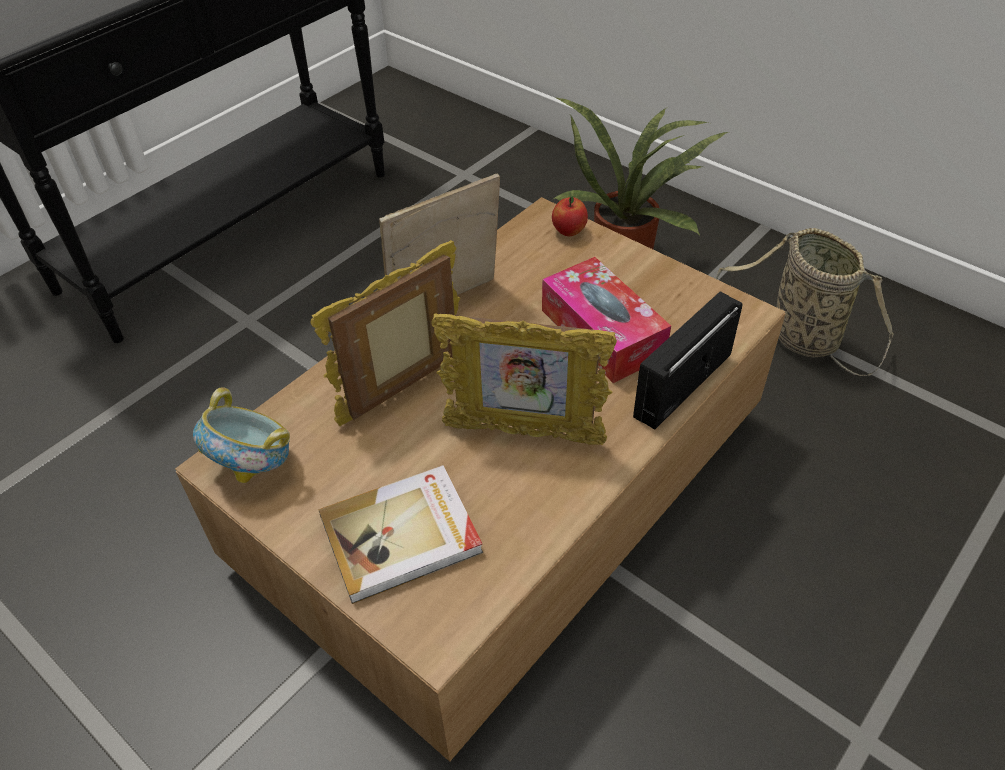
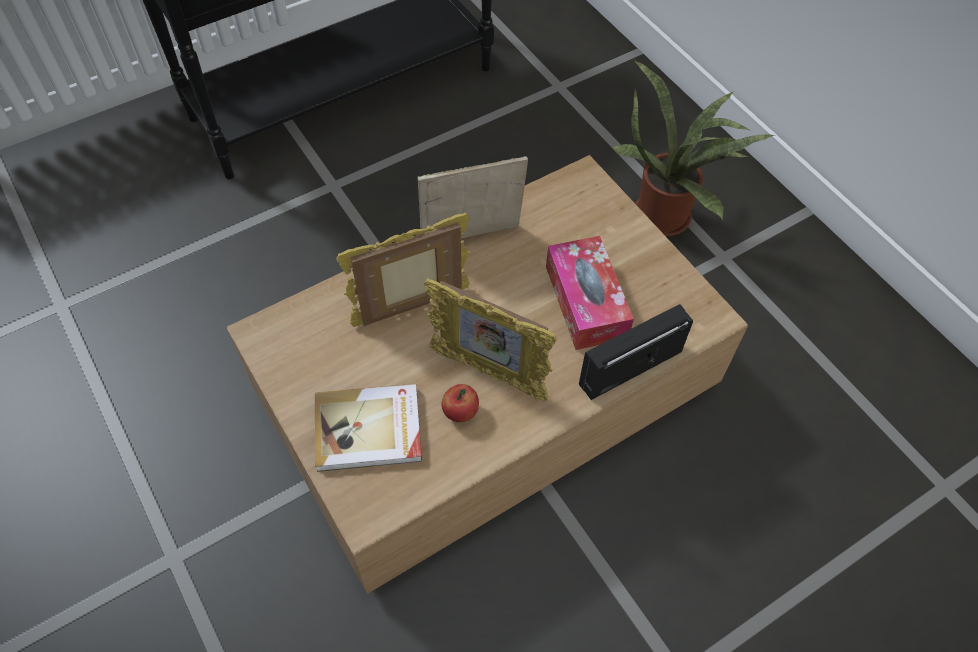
camera: 15 degrees right, 10 degrees up
(254, 466) = (282, 341): bowl -> none
(569, 231) = (598, 196): apple -> apple (460, 412)
(798, 336) = (788, 327): basket -> none

